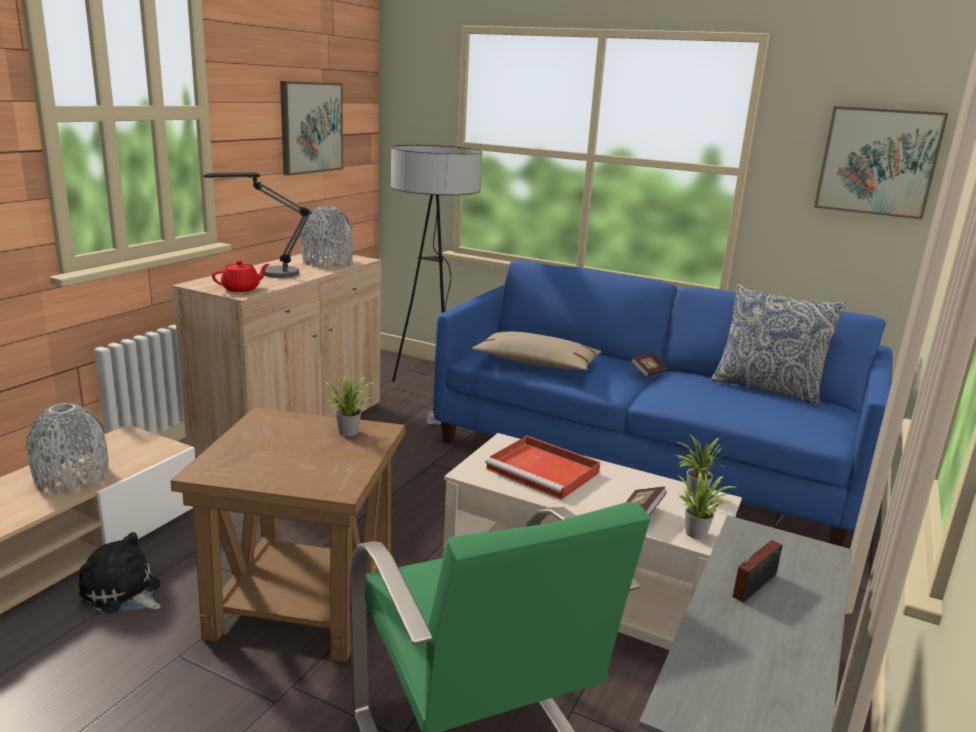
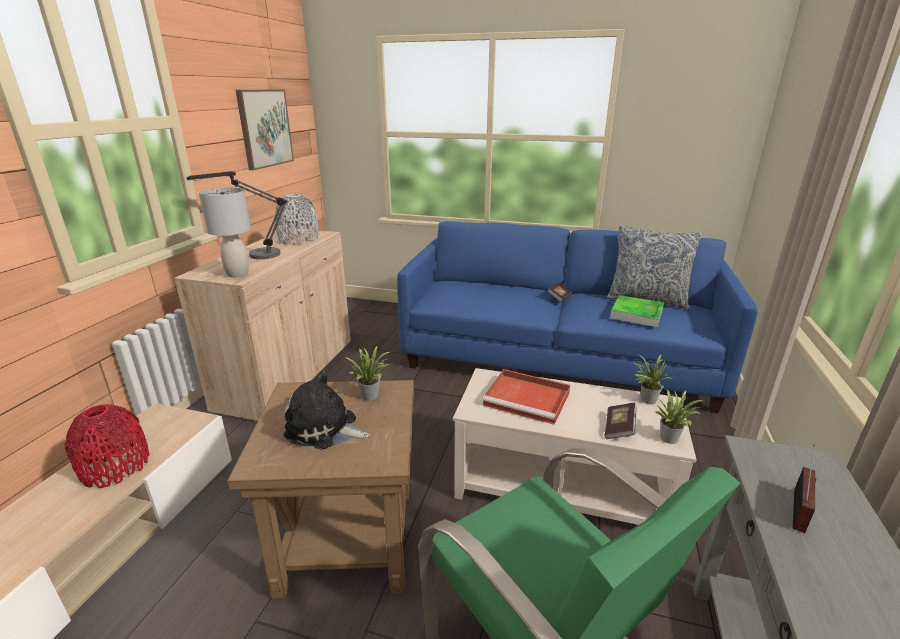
camera: 10 degrees left, 5 degrees up
(72, 476) = (115, 466): grey vase -> red vase
(123, 593) = (186, 564): plush toy -> plush toy (324, 429)
(241, 289) = (237, 274): red teapot -> grey table lamp
(430, 390) = (384, 325): floor lamp -> none
(536, 363) = (478, 301): beige pillow -> none
(739, 402) = (636, 314): none -> tray
(878, 162) = (707, 124): picture -> none

